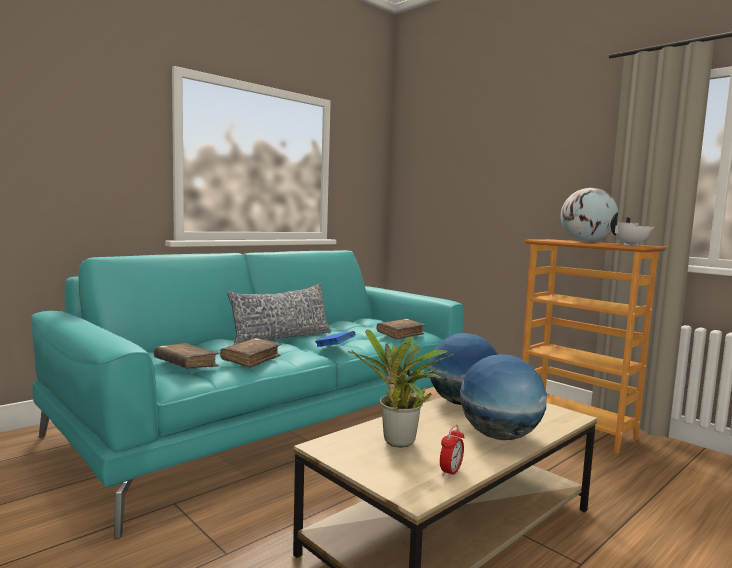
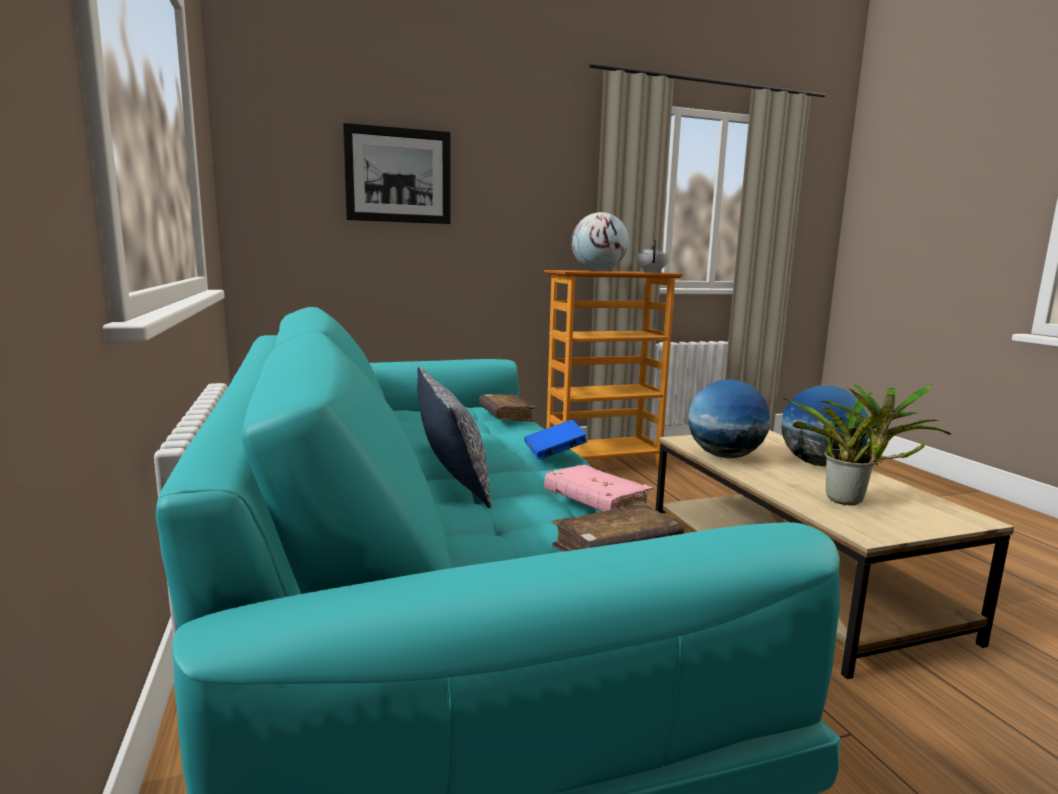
camera: 65 degrees left, 5 degrees up
(251, 359) = (596, 503): brown book -> pink book
(451, 472) = (913, 497): alarm clock -> none
(471, 170) = (398, 175): none -> picture

